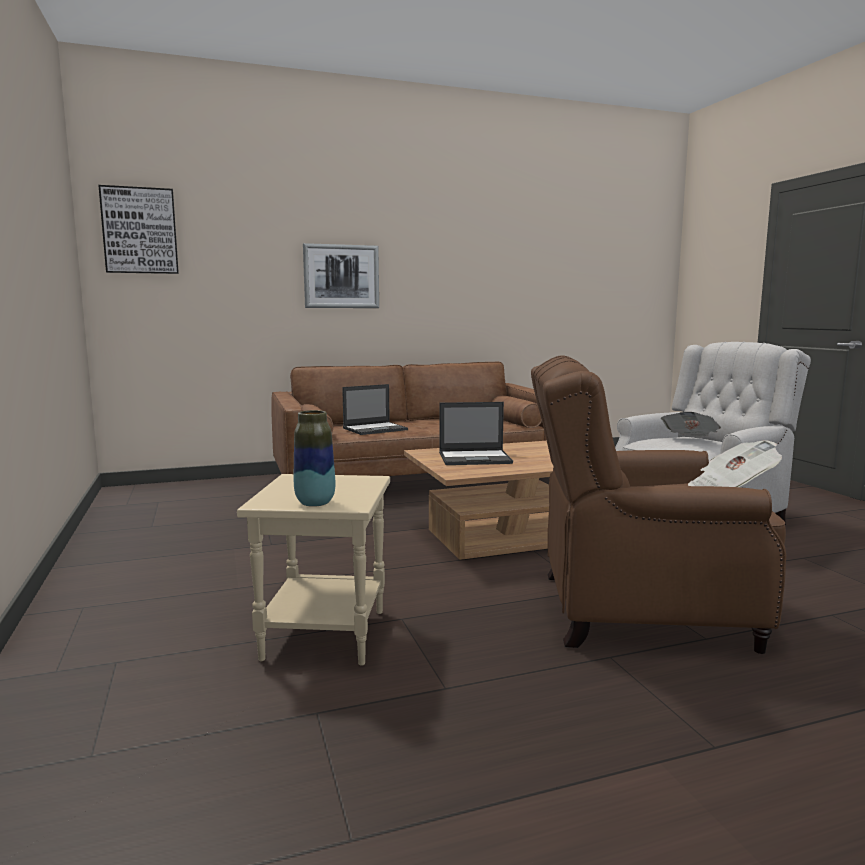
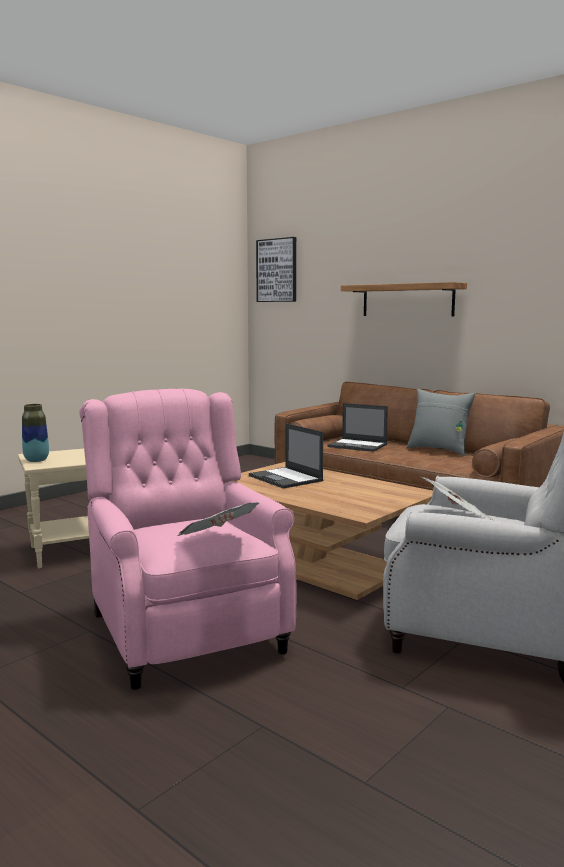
camera: 60 degrees right, 0 degrees up
(341, 276) = (407, 300): picture -> shelf
(432, 420) = (438, 450): none -> grey pillow
(639, 611) = (185, 631): brown armchair -> pink armchair

